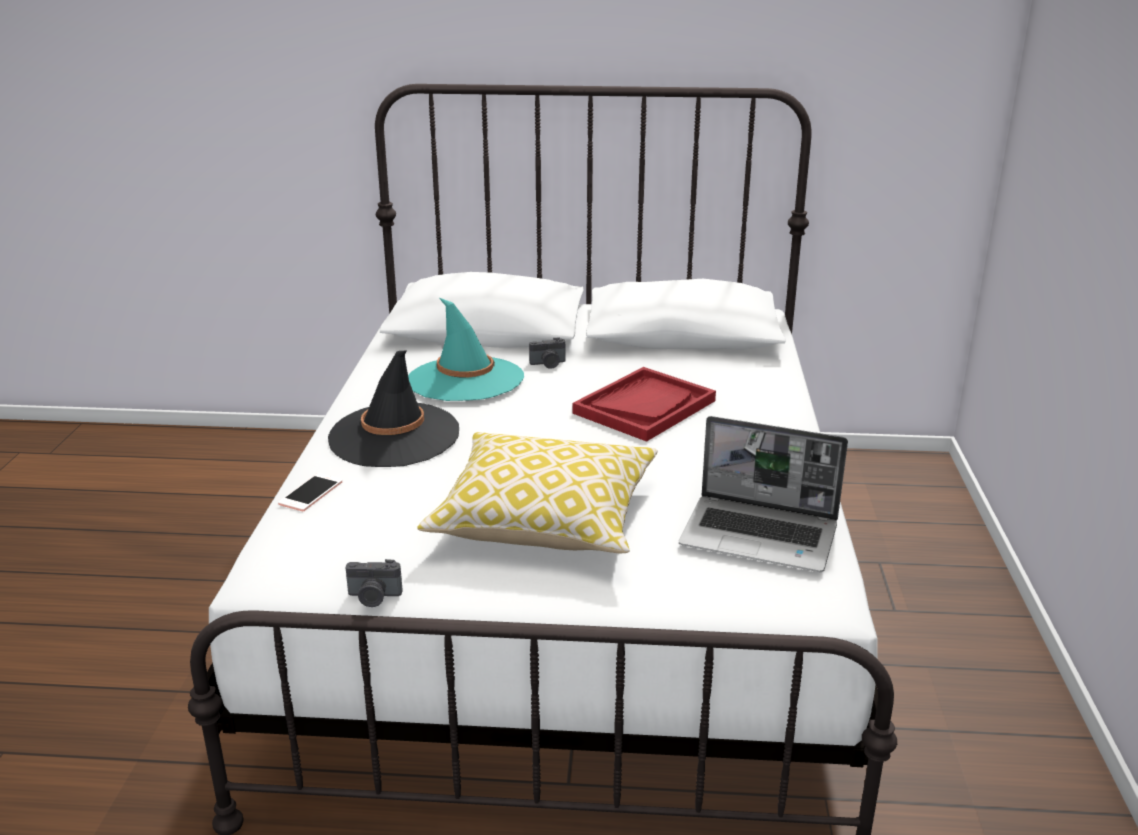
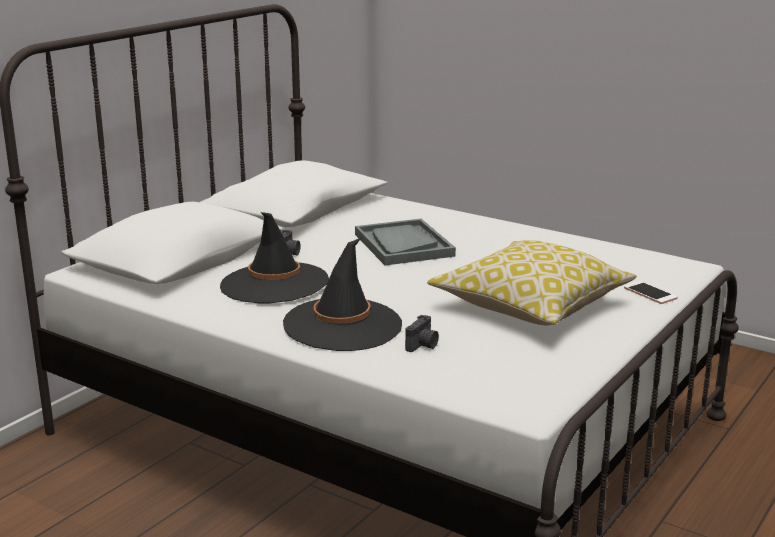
camera: 60 degrees left, 5 degrees down
(311, 493) = (406, 370): phone -> phone (650, 293)
(374, 597) = (591, 372): camera -> camera (423, 345)
(465, 380) = (274, 284): turquoise hat -> black hat
(644, 407) = (403, 245): red tray -> grey tray
(761, 536) = (606, 259): laptop -> none

